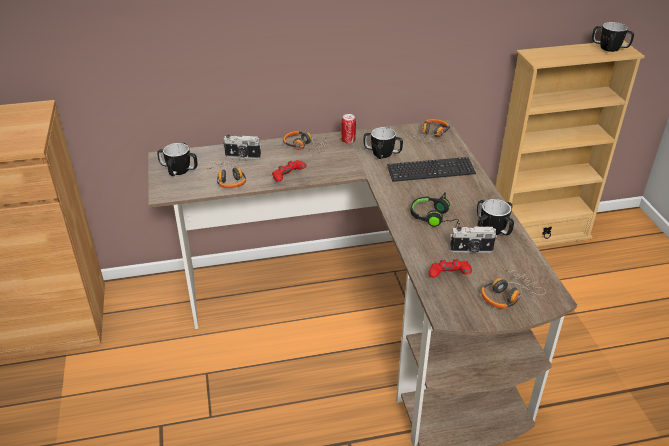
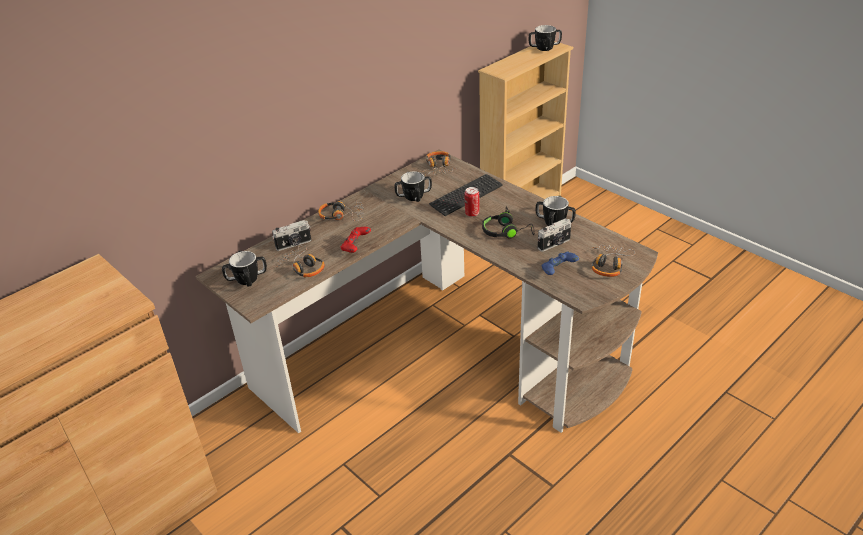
camera: 30 degrees left, 0 degrees up
(348, 140) = (374, 196): can -> can (472, 213)
(449, 277) = (558, 271): red game controller -> blue game controller

